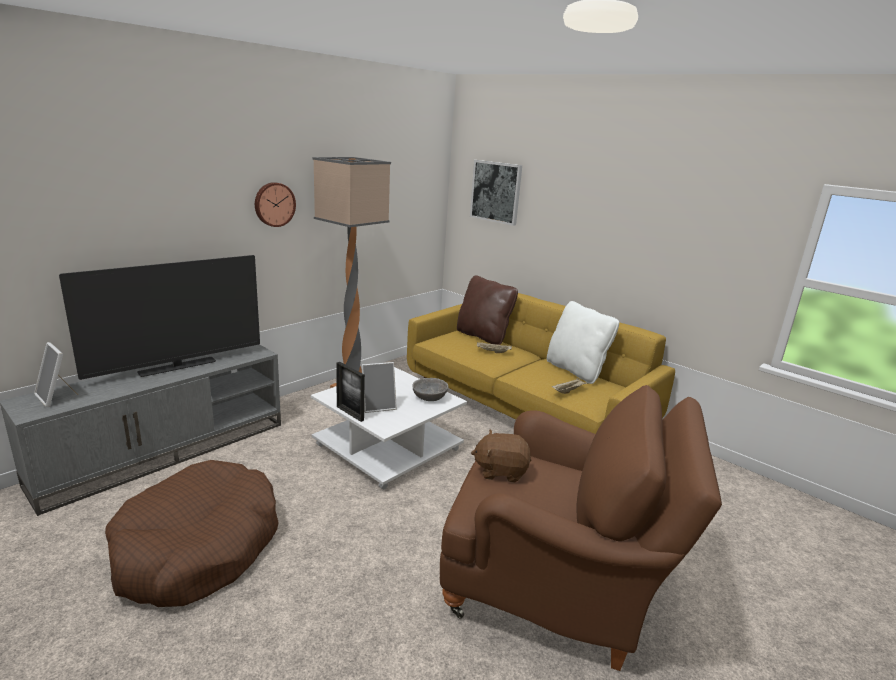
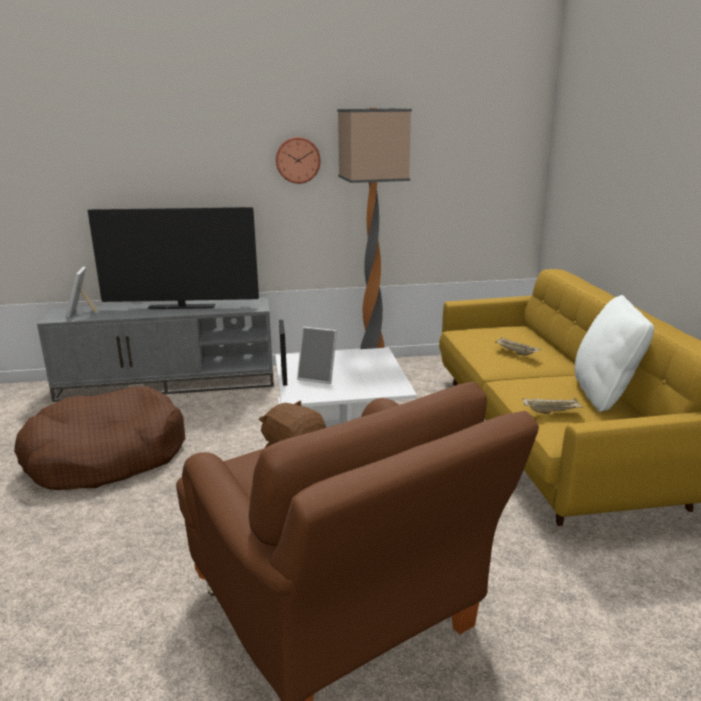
camera: 40 degrees right, 0 degrees up
(430, 397) = (381, 382): grey bowl -> none
(483, 336) = (532, 336): brown pillow -> none
(496, 192) = (586, 147): picture -> none

